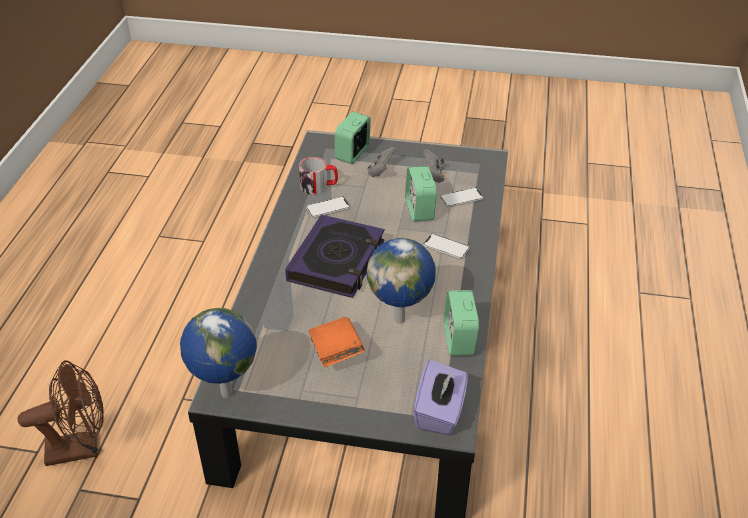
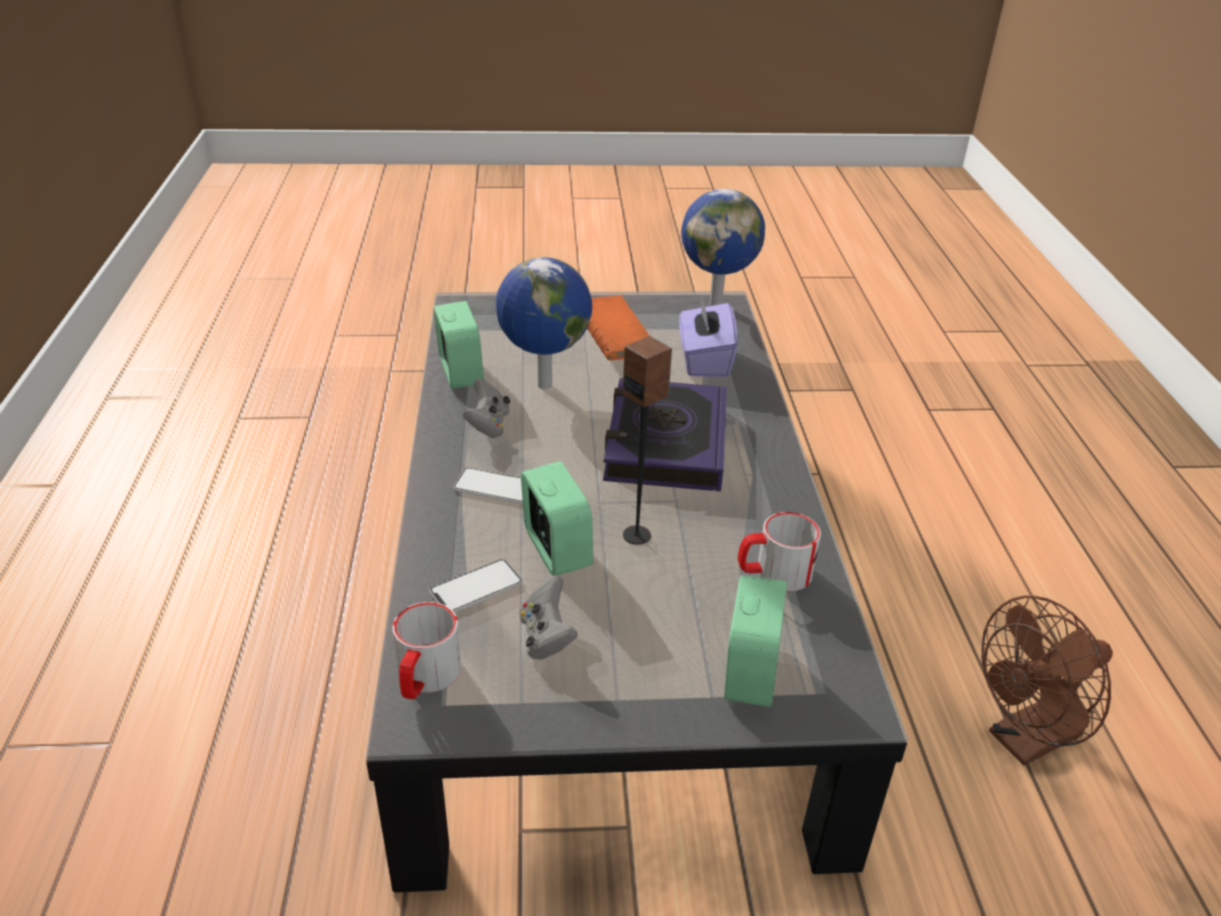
camera: 165 degrees right, 5 degrees down
(81, 448) = (887, 417): brown fan -> brown fan (1025, 741)
(328, 208) = (730, 530): phone -> none
(376, 211) = (637, 535): none -> speaker
(381, 171) = (665, 631): grey game controller -> grey game controller (488, 425)
(440, 412) = (475, 312): purple tissue box -> purple tissue box (704, 360)
(486, 168) = (425, 677): none -> mug

